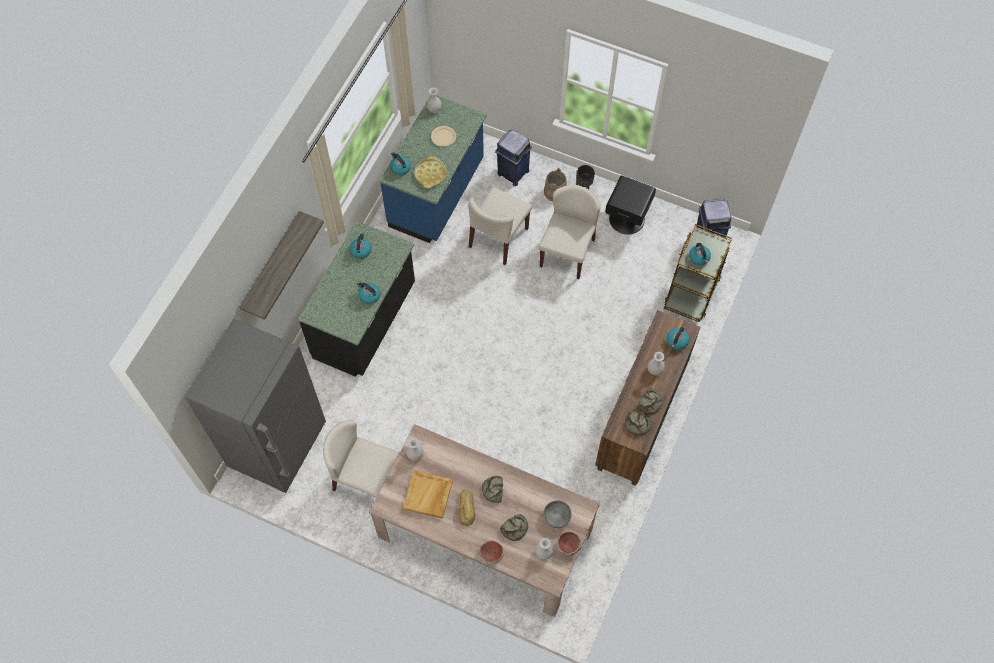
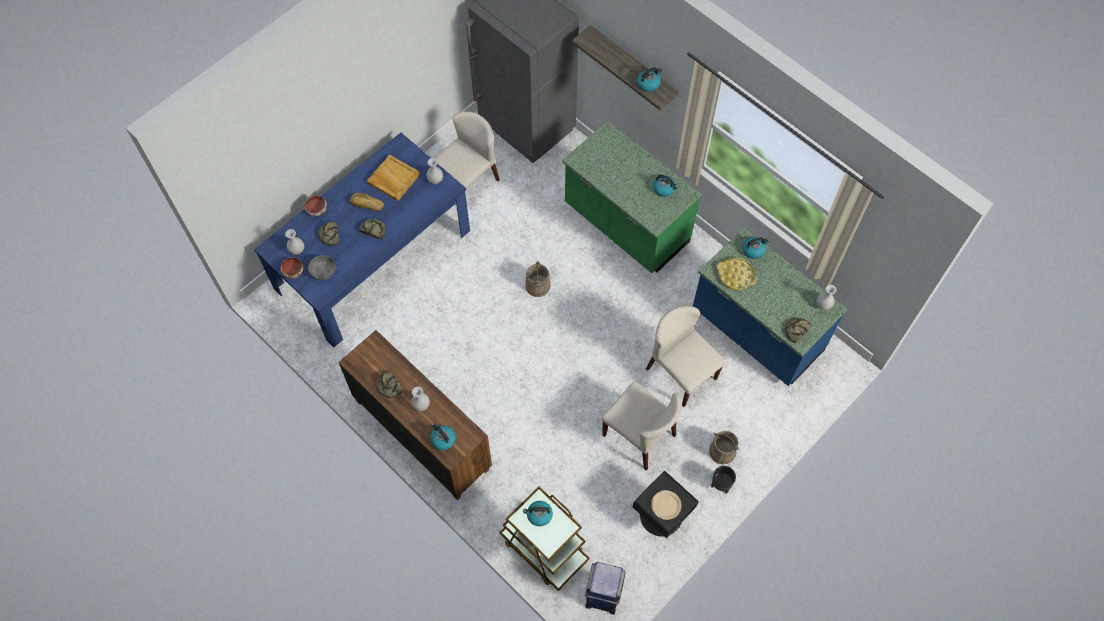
camera: 110 degrees right, 0 degrees up
(366, 322) = (625, 225): black counter -> green counter
(369, 295) = (610, 182): kettle -> kettle (648, 83)
(443, 137) = (782, 302): beige plate -> beige plate (665, 505)
(457, 375) = (537, 285): none -> beige bucket
(485, 533) = (373, 259): beige dining table -> blue dining table
(512, 173) = (761, 416): blue trash can -> none
(637, 425) = (372, 366): bread -> bread (796, 330)

